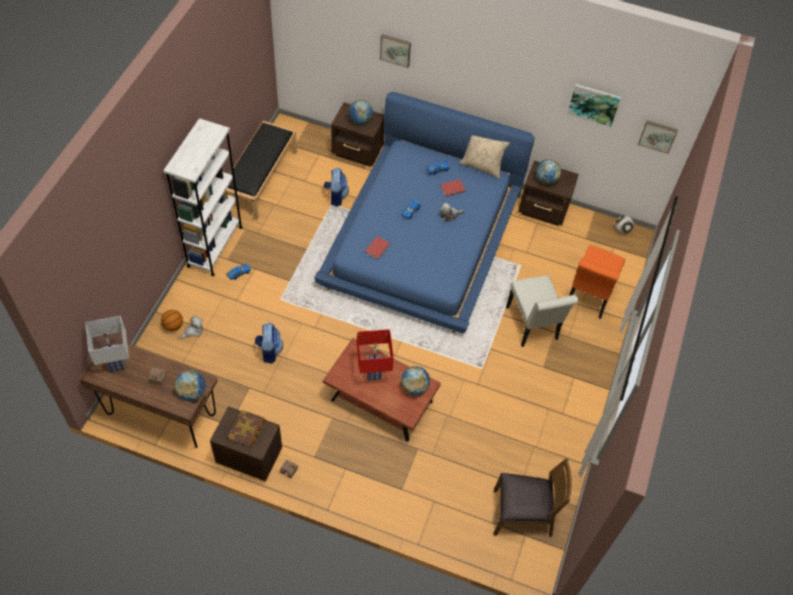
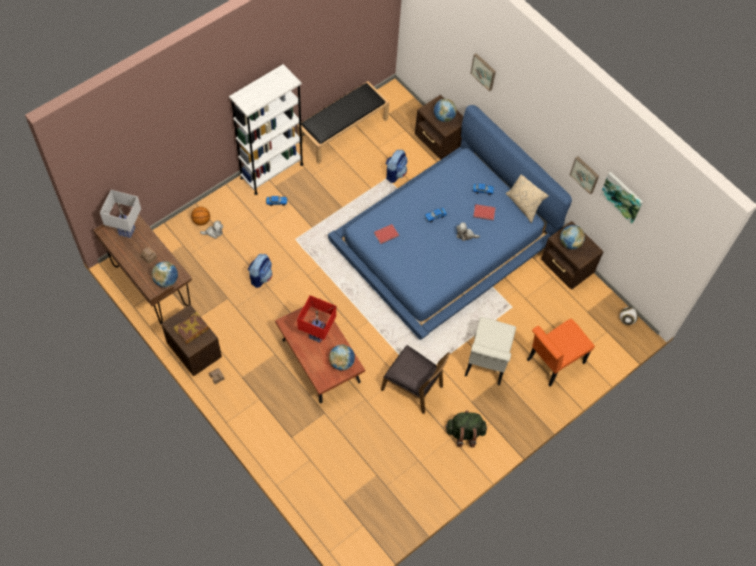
camera: 30 degrees right, 5 degrees up
(523, 514) = (372, 508): brown chair -> brown chair (413, 387)
(557, 398) = (464, 433): none -> green backpack
(657, 135) = (667, 251): picture -> picture (585, 174)

